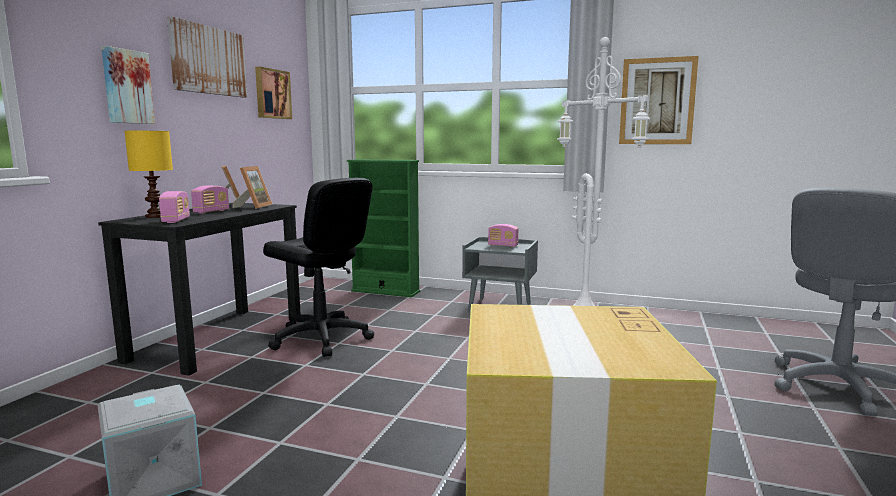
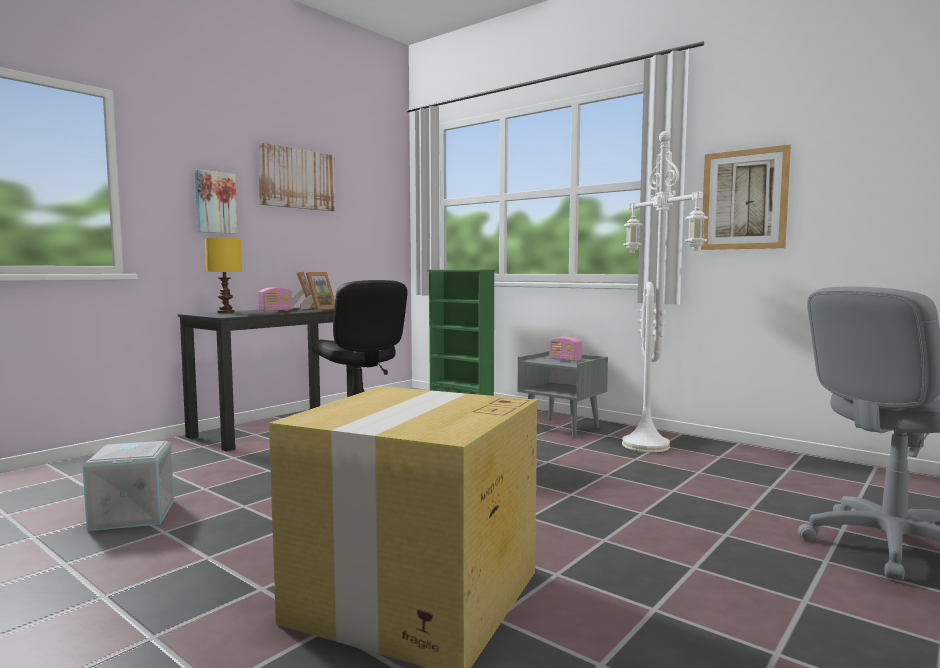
camera: 20 degrees right, 5 degrees down
(176, 220) = (232, 314): radio -> none
(272, 94) = (365, 208): picture -> none

